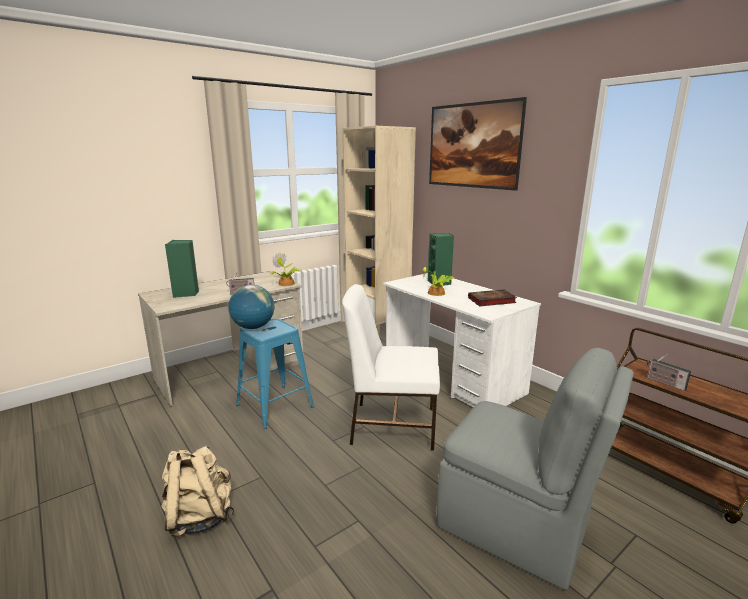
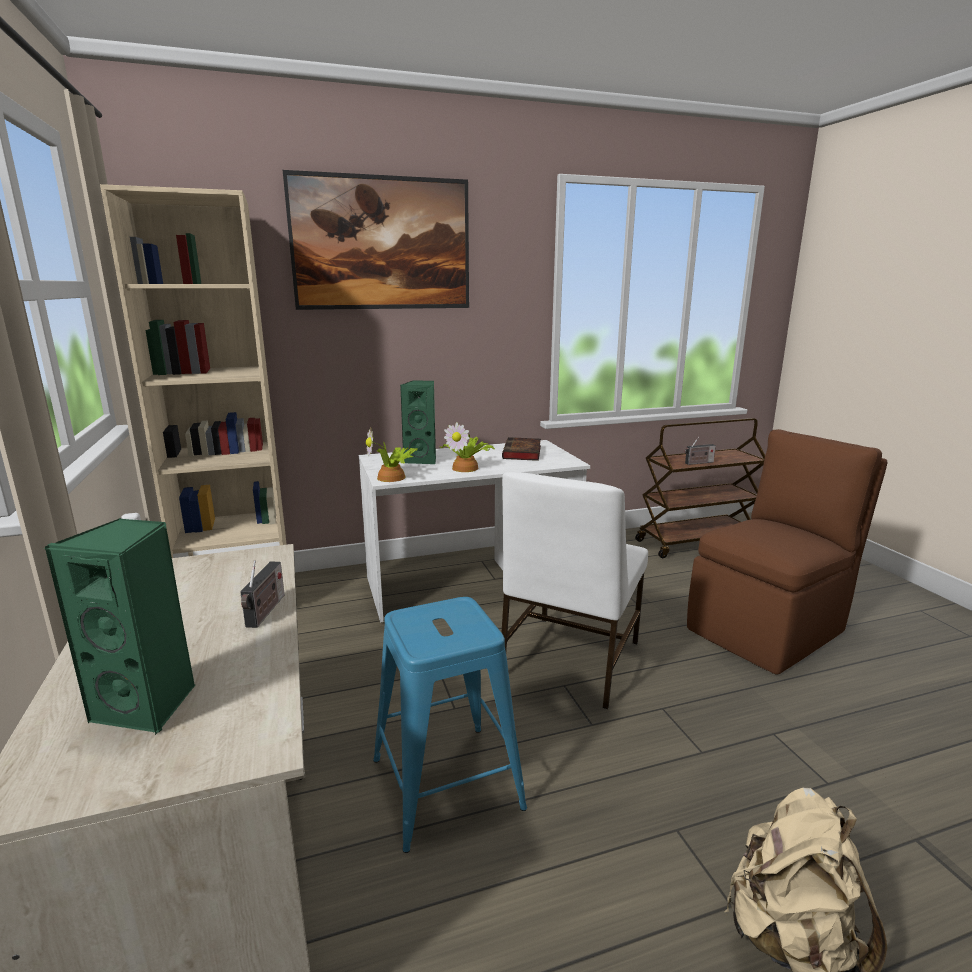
camera: 70 degrees left, 0 degrees up
(253, 327) = (424, 642): globe -> none
(286, 284) = (265, 556): potted plant -> potted plant (393, 478)
(516, 526) = (768, 629): grey chair -> brown chair

